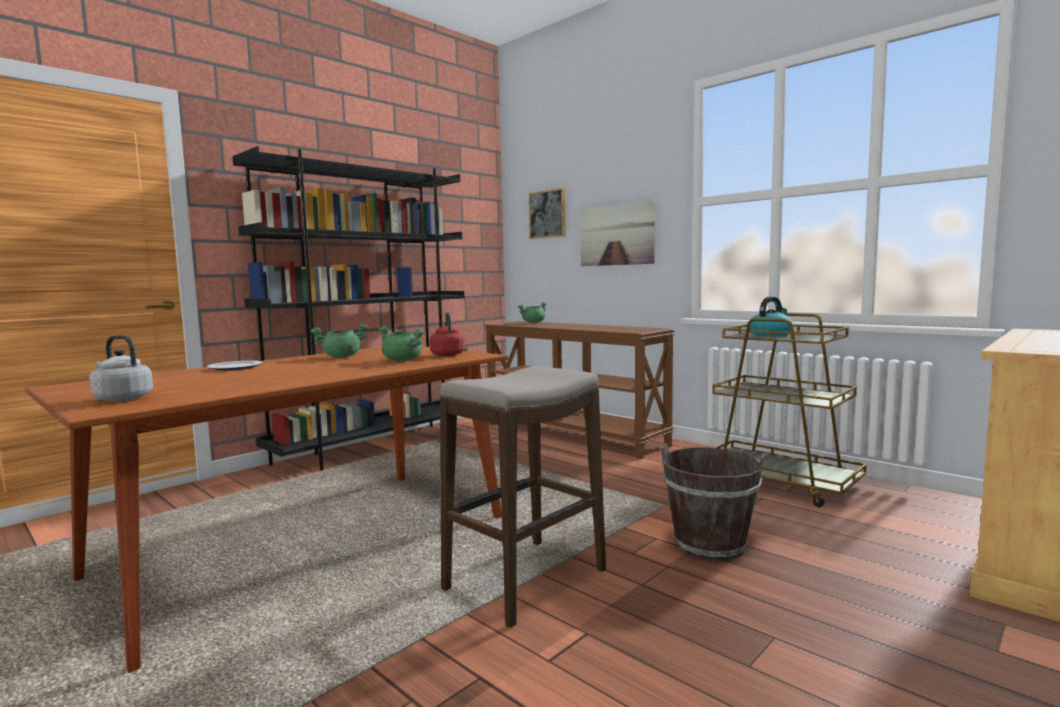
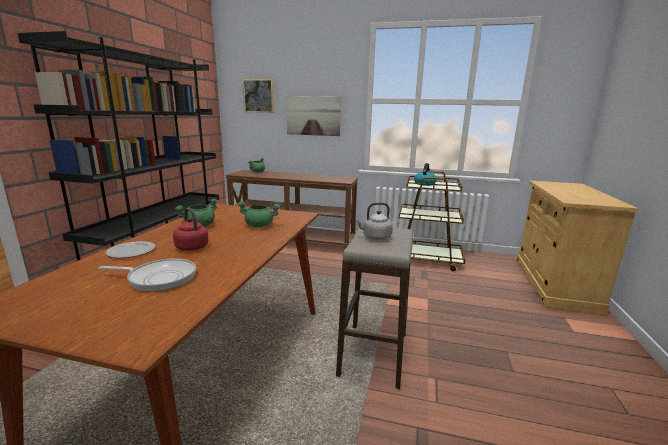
camera: 30 degrees left, 10 degrees up
(121, 398) = (117, 319): grey kettle -> grey kettle (375, 237)
(211, 383) = (159, 278): none -> frying pan
(447, 354) = (277, 215): red kettle -> red kettle (191, 247)
(709, 545) = (433, 305): brown bucket -> none

